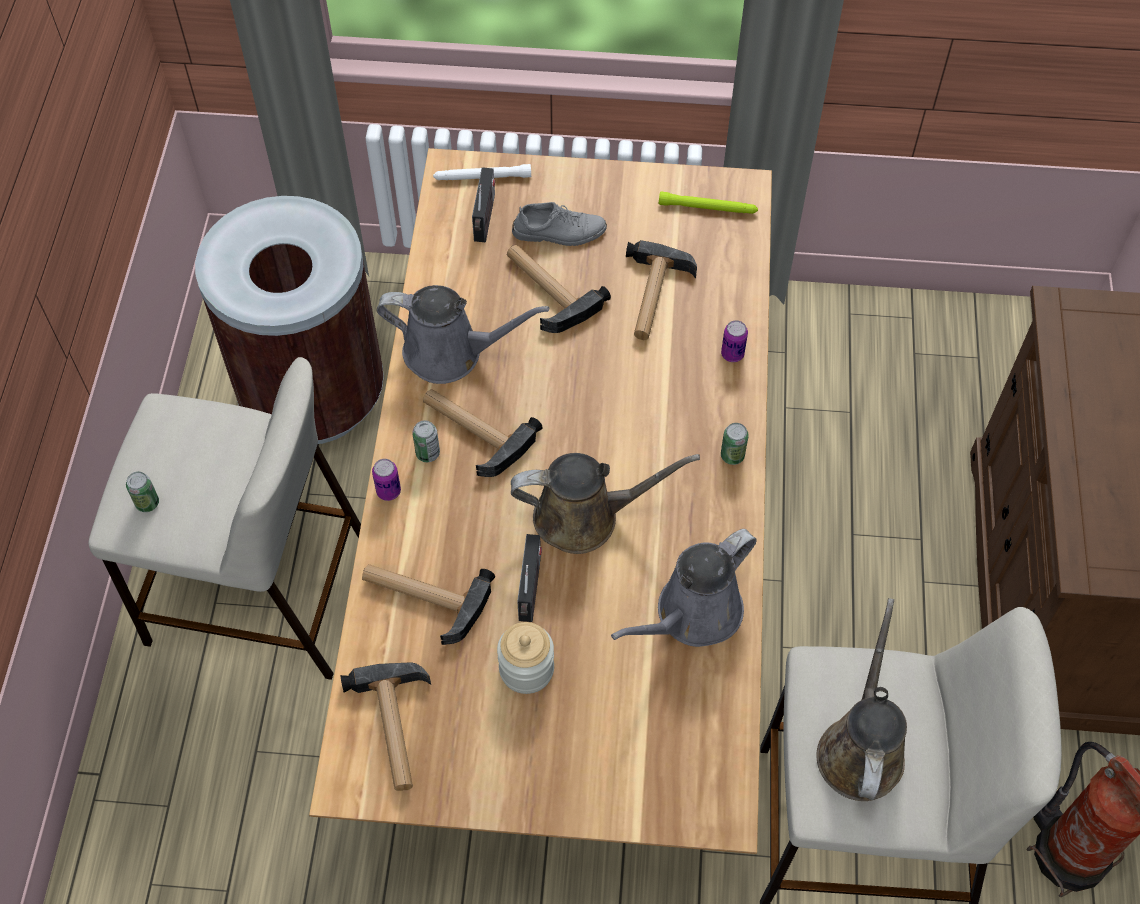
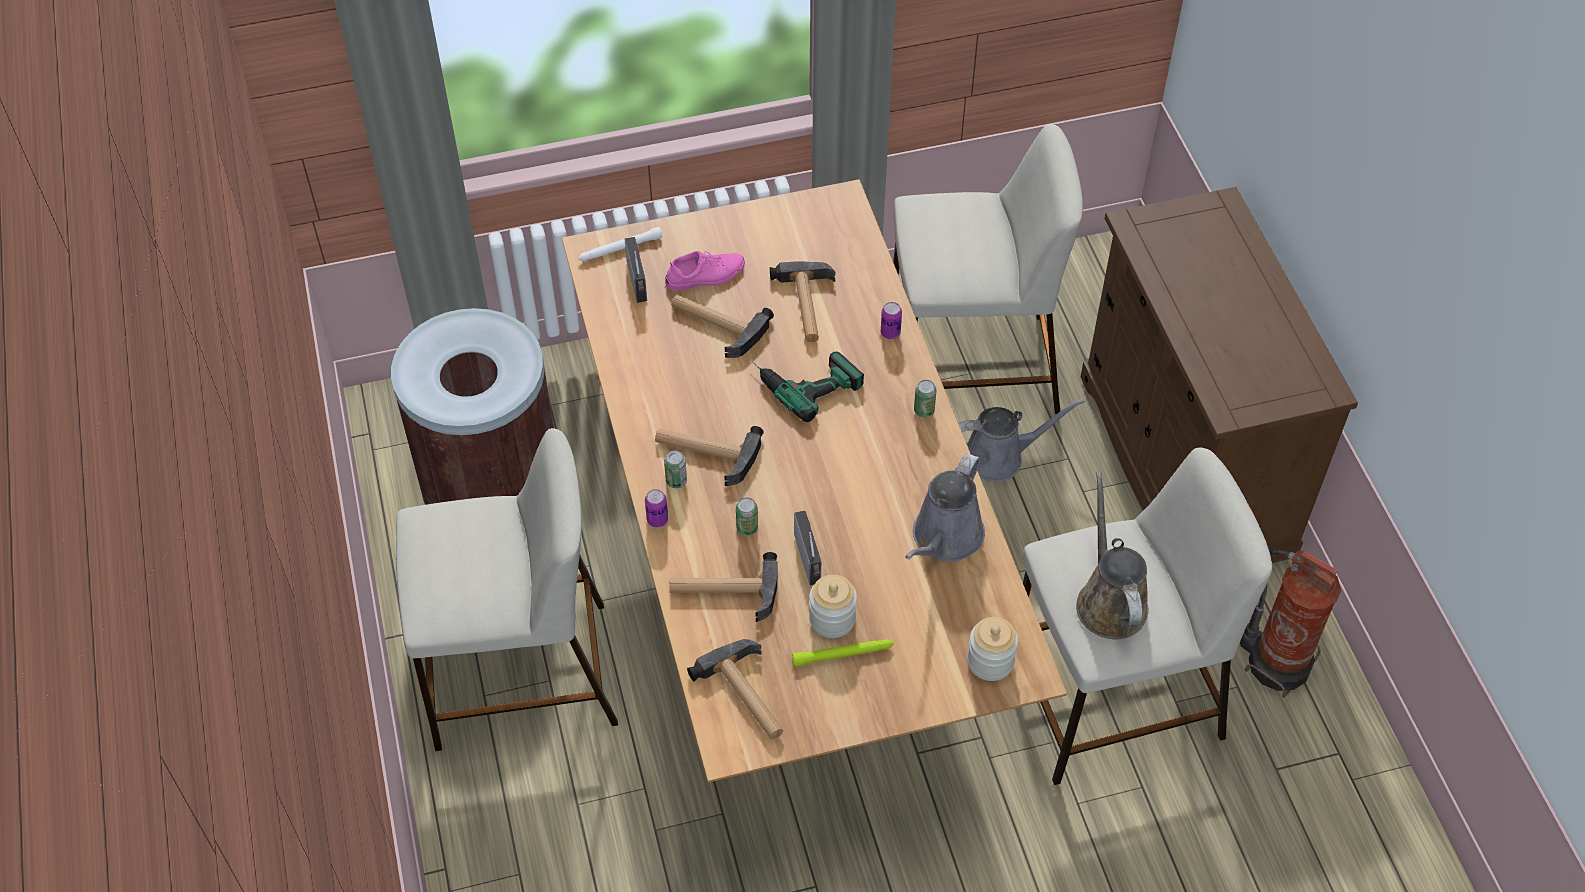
camera: 20 degrees left, 5 degrees down
(147, 503) = (445, 596): can -> can (747, 528)
(451, 353) = (659, 397): grey watering can -> grey watering can (999, 457)
(559, 232) = (705, 276): grey shoe -> pink shoe
(585, 517) = (827, 491): brown watering can -> none
(614, 378) = (803, 378): none -> power drill
(683, 781) = (990, 661): none -> jar
(708, 208) = (820, 223): green flashlight -> green flashlight (843, 654)
(851, 406) = (969, 368): none -> beige stool

